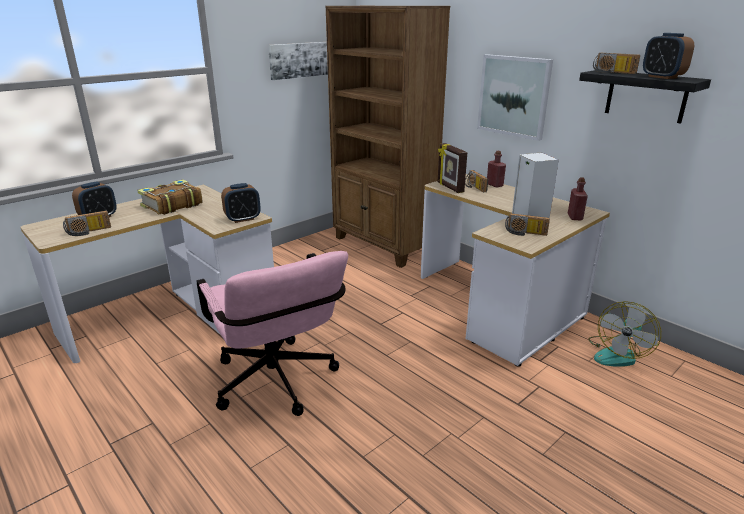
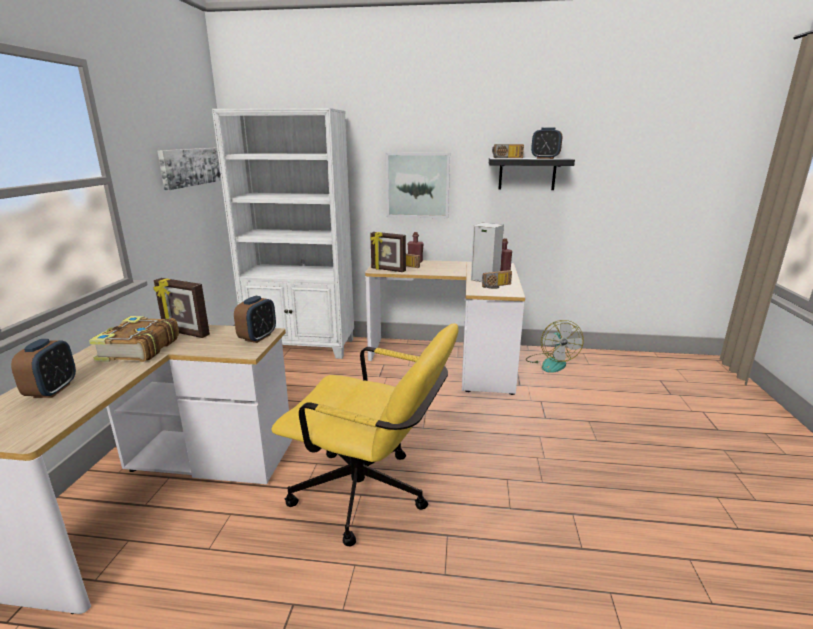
camera: 40 degrees left, 5 degrees down
(89, 232) = (74, 408): radio -> none
(211, 202) = (185, 333): none -> picture frame
(278, 385) = (371, 496): pink office chair -> yellow office chair
(383, 245) = (302, 346): brown bookcase -> white bookcase

